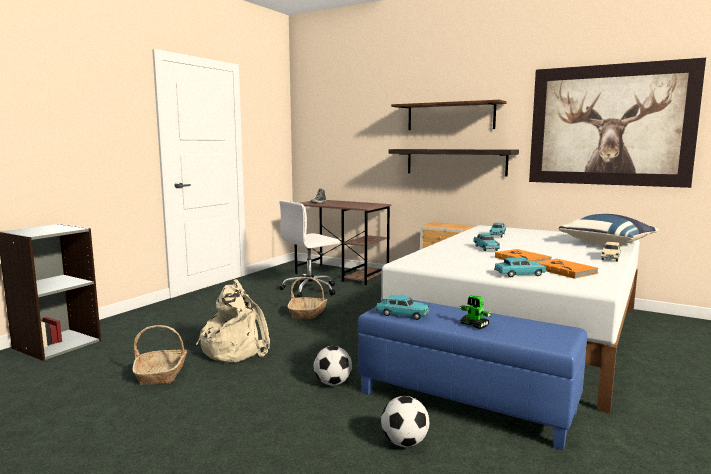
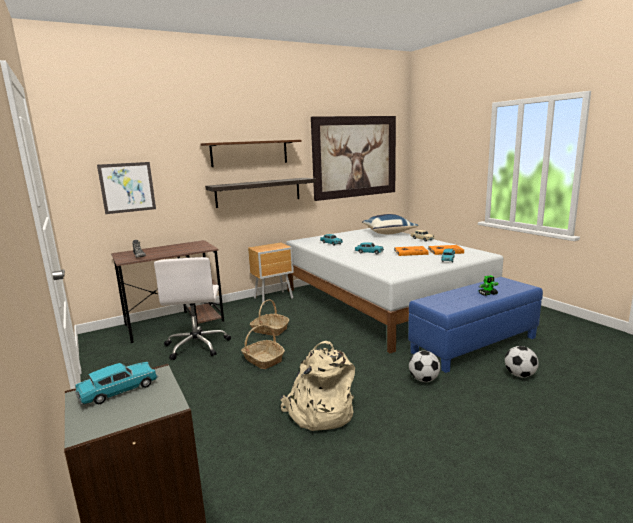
camera: 60 degrees left, 5 degrees up
(162, 373) = (346, 466): basket -> basket (269, 330)
(338, 144) = (127, 187): none -> picture
(402, 315) = (458, 305): turquoise toy car -> turquoise toy car (119, 391)

